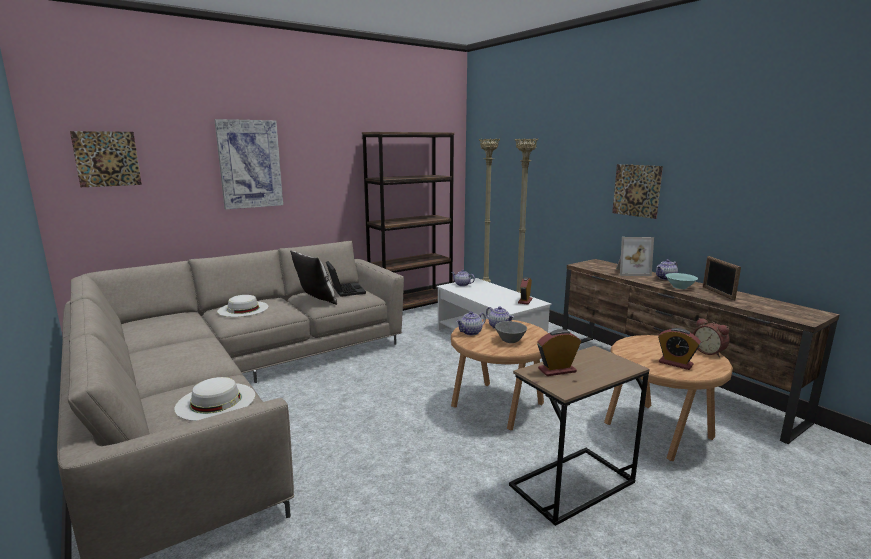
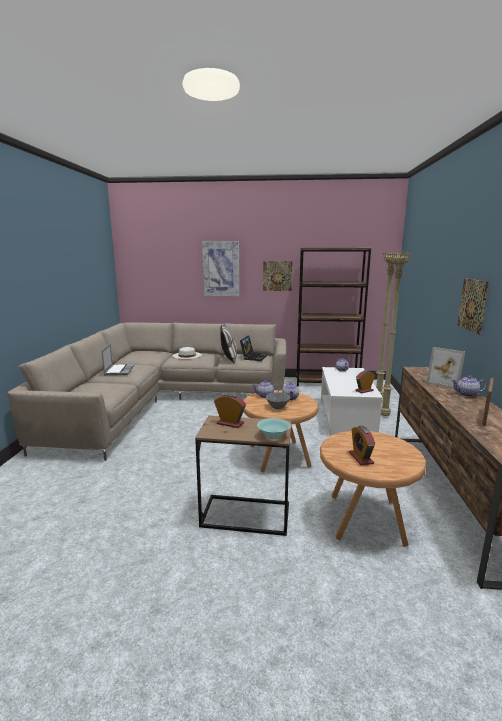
camera: 40 degrees right, 0 degrees up
(107, 159) = (147, 263): picture -> picture (277, 276)
(172, 360) = (119, 370): none -> laptop
(216, 401) = (101, 391): white hat -> none
(680, 287) = (458, 403): turquoise bowl -> turquoise bowl (273, 436)
(709, 352) = (414, 462): alarm clock -> none

